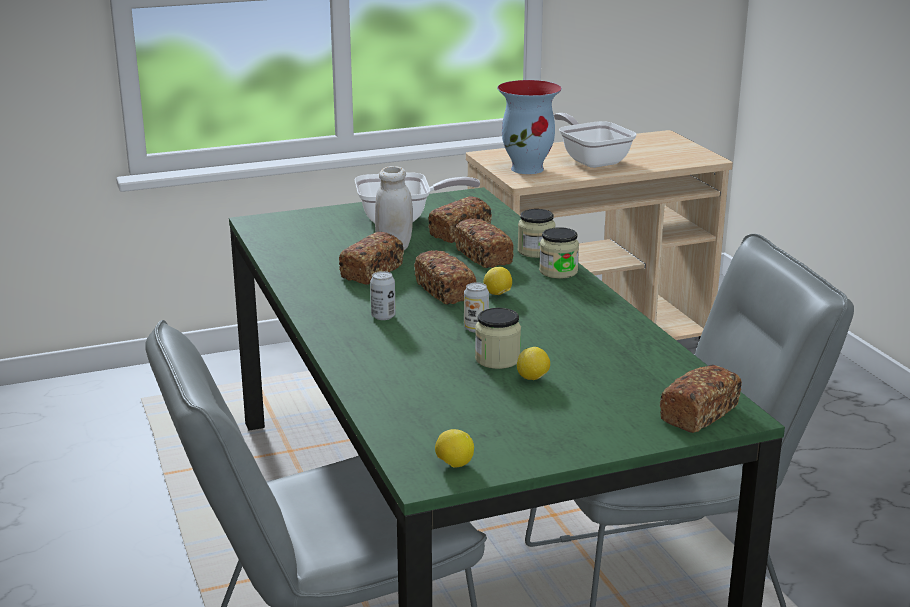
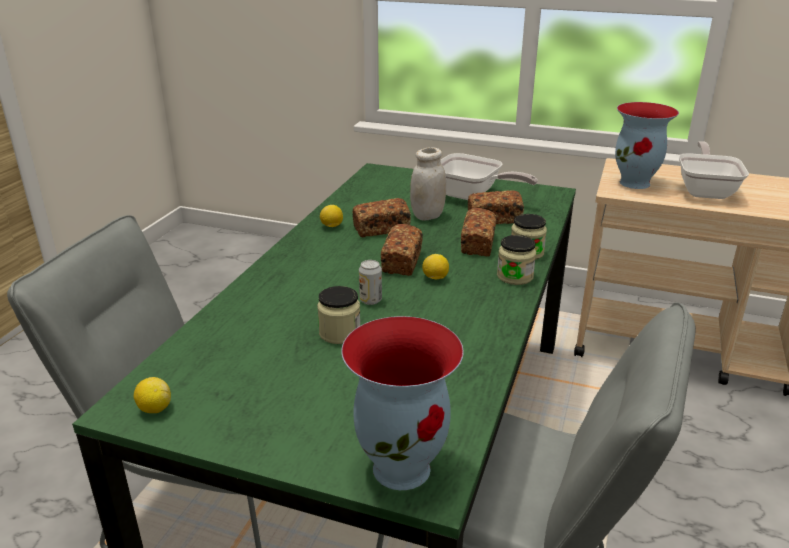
camera: 40 degrees right, 5 degrees up
(383, 316) = (328, 265): can -> none
(533, 379) = (334, 362): lemon -> lemon (331, 226)
(699, 414) = (402, 467): bread -> vase

